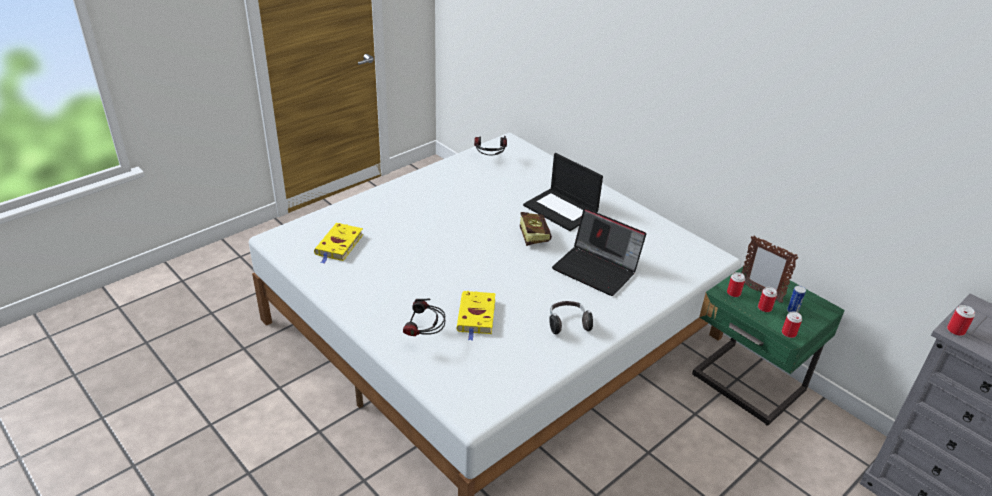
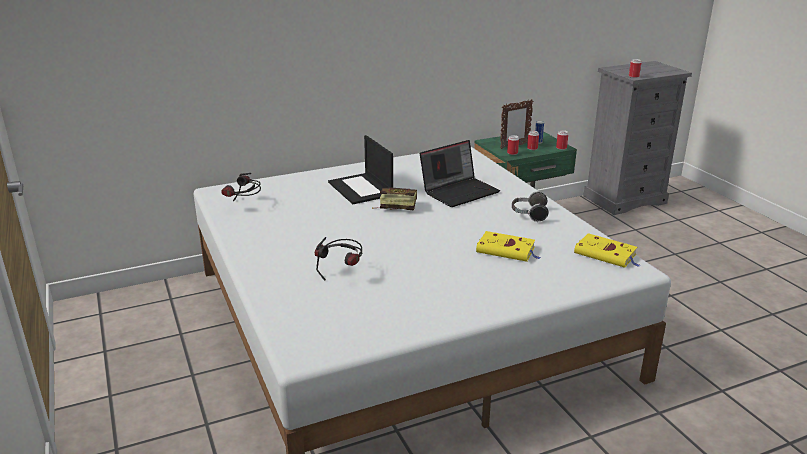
camera: 70 degrees left, 10 degrees down
(339, 245) = (347, 311): yellow book -> yellow book (607, 254)
(424, 337) = (531, 279): headphones -> headphones (342, 273)
(561, 209) = (361, 189): laptop -> laptop turned 90 degrees clockwise

